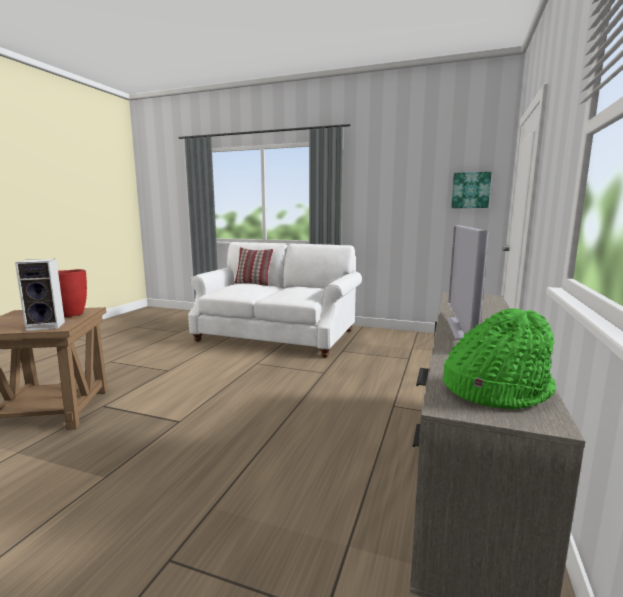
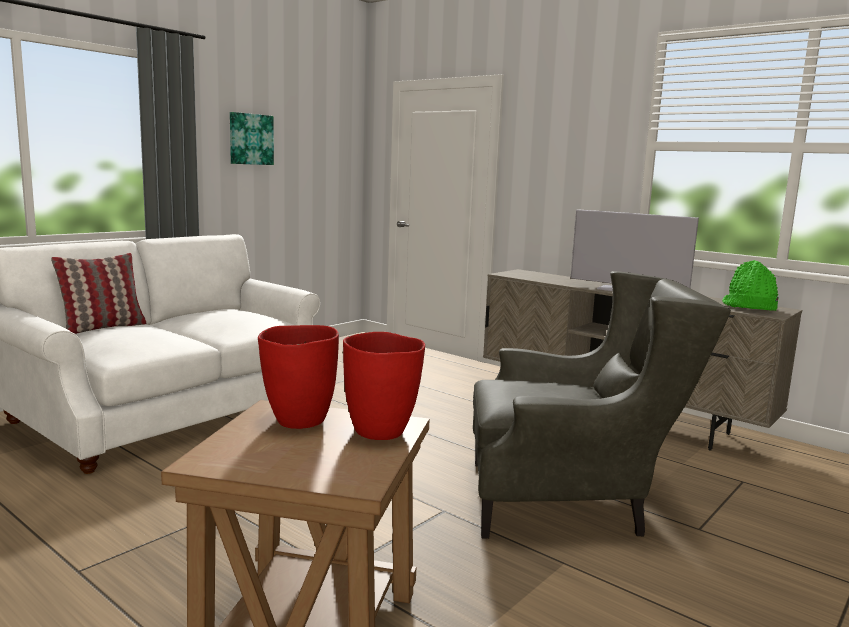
camera: 70 degrees left, 0 degrees up
(47, 326) = (381, 431): speaker -> red vase
(209, 470) = (570, 501): none -> grey armchair
(470, 190) = (335, 154): picture -> picture (250, 139)

